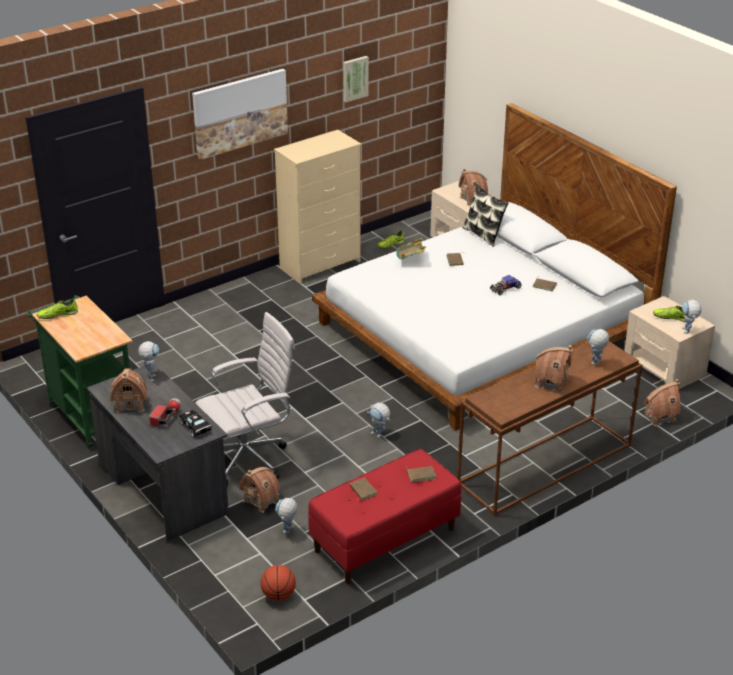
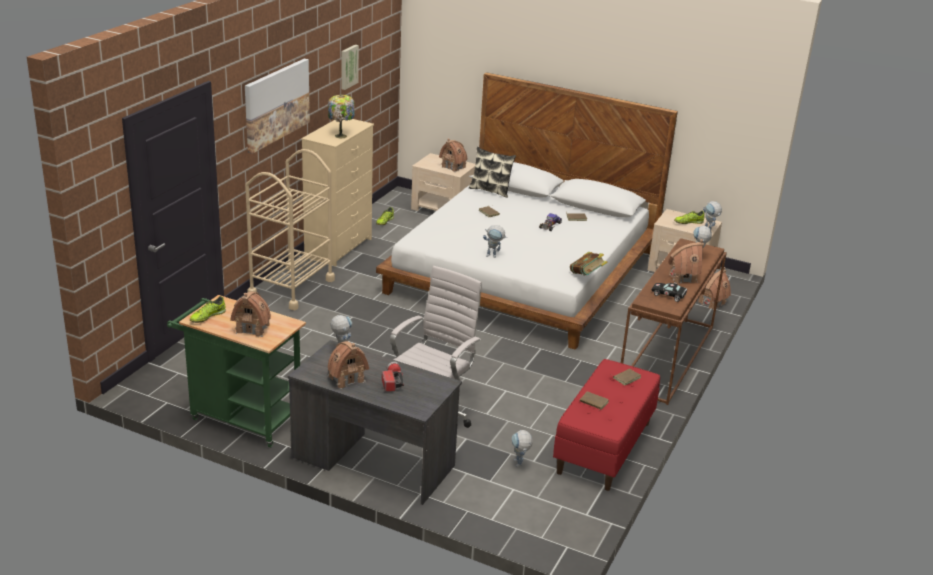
camera: 30 degrees left, 5 degrees down
(196, 428) = (429, 383): black toy car -> black toy car (669, 295)
(241, 297) = (291, 287): none -> beige cart
(261, 500) = (472, 446): toy house -> toy house (253, 328)
(278, 595) = (562, 518): basketball -> none
(314, 152) = (341, 136): none -> table lamp
(379, 435) = (519, 368): toy robot -> toy robot (494, 256)
(411, 261) = (453, 219): book -> book (587, 276)

